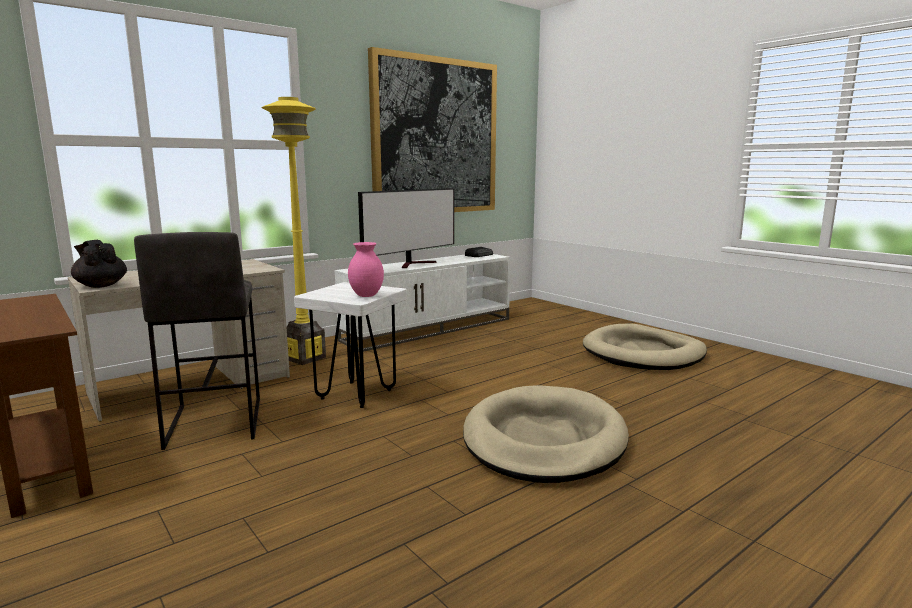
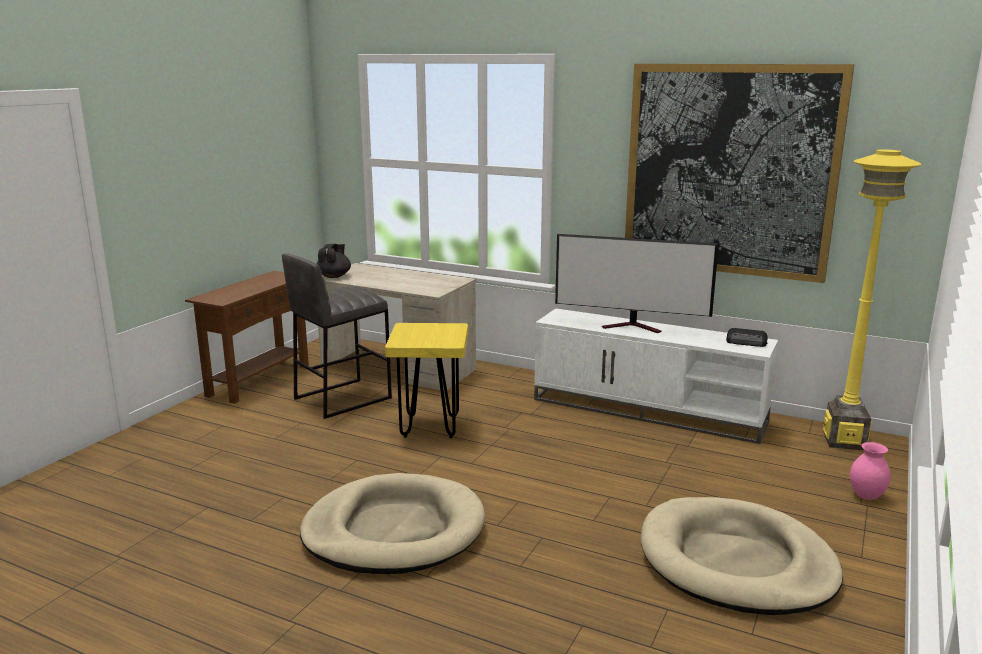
camera: 65 degrees right, 5 degrees up
(305, 358) = (493, 384): yellow floor lamp -> yellow floor lamp (844, 441)
(356, 394) = (430, 427): white stool -> yellow stool
(367, 295) = (418, 341): pink vase -> pink vase (867, 496)

